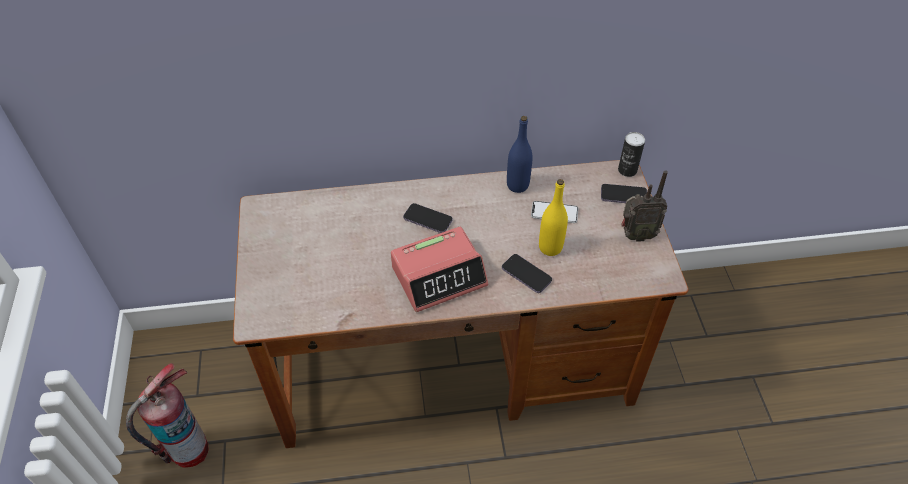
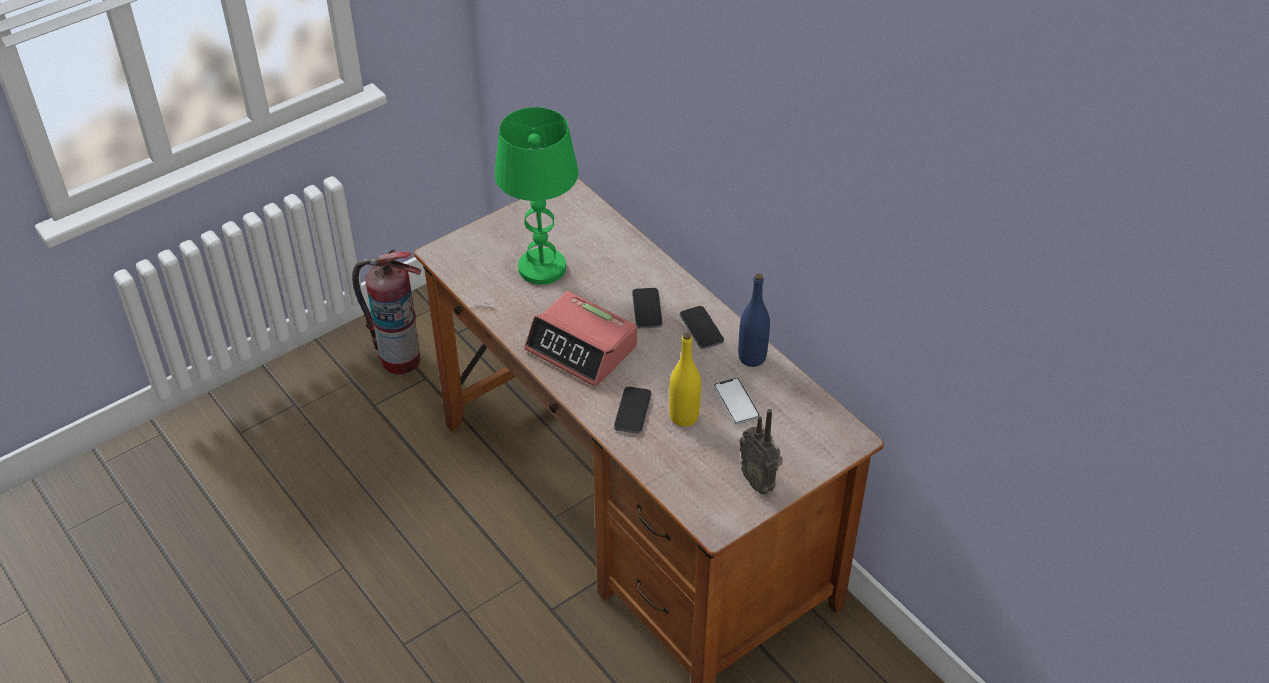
camera: 60 degrees right, 5 degrees down
(331, 262) = (541, 268): none -> green table lamp
(623, 195) = (812, 451): phone -> phone (701, 329)
(627, 170) = (856, 441): can -> none

